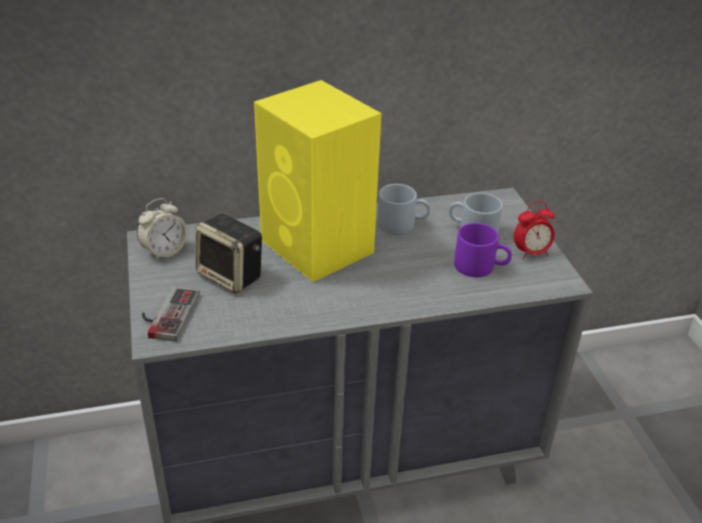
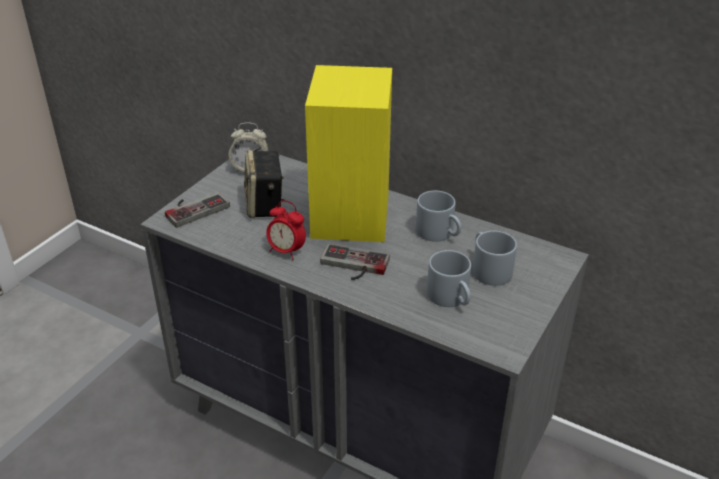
camera: 45 degrees right, 0 degrees up
(380, 284) = (352, 266): none -> game controller
(481, 266) = (452, 298): purple mug -> grey mug
(531, 253) = (513, 312): alarm clock -> alarm clock (286, 251)

